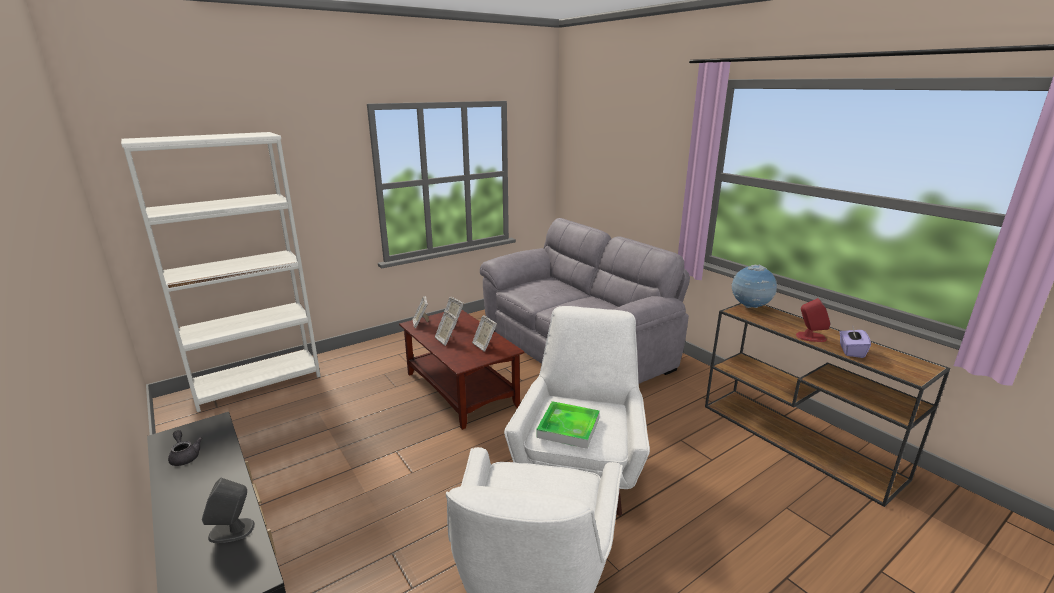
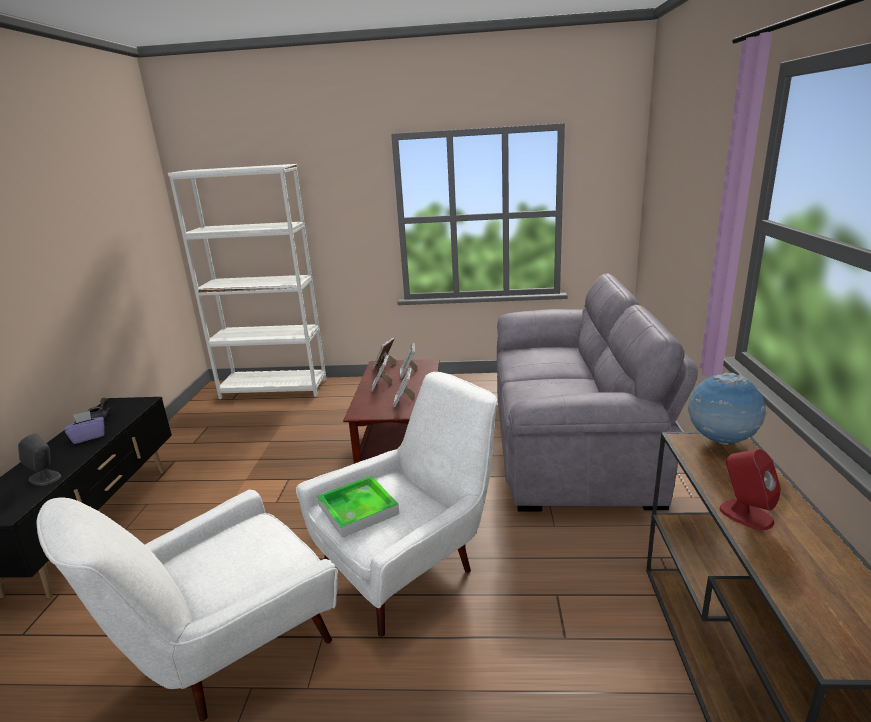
camera: 40 degrees right, 0 degrees up
(851, 351) = (783, 562): purple tissue box -> purple tissue box (89, 437)

